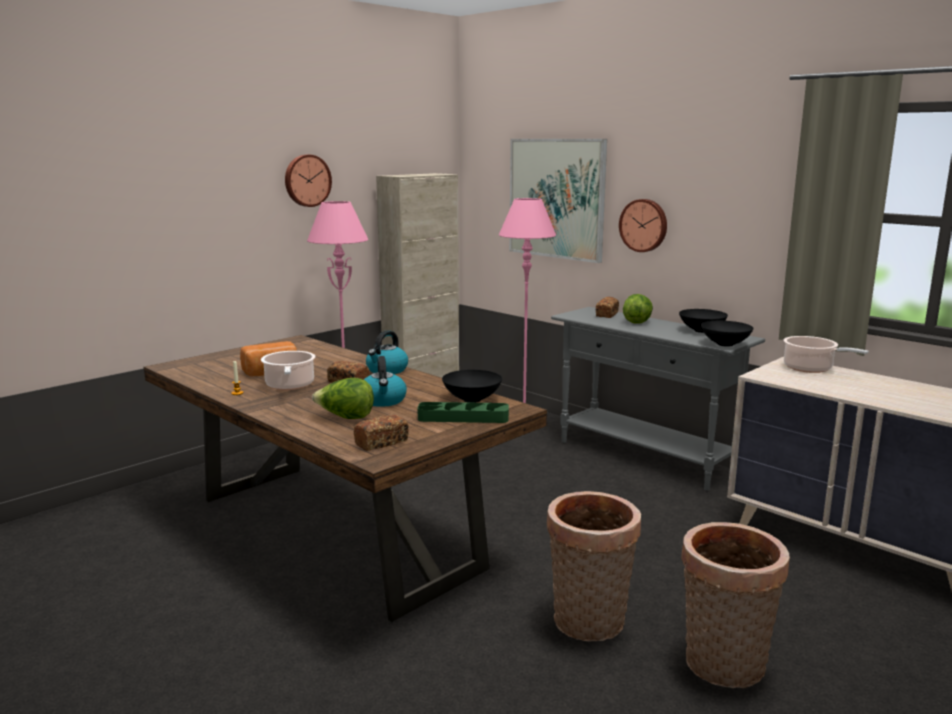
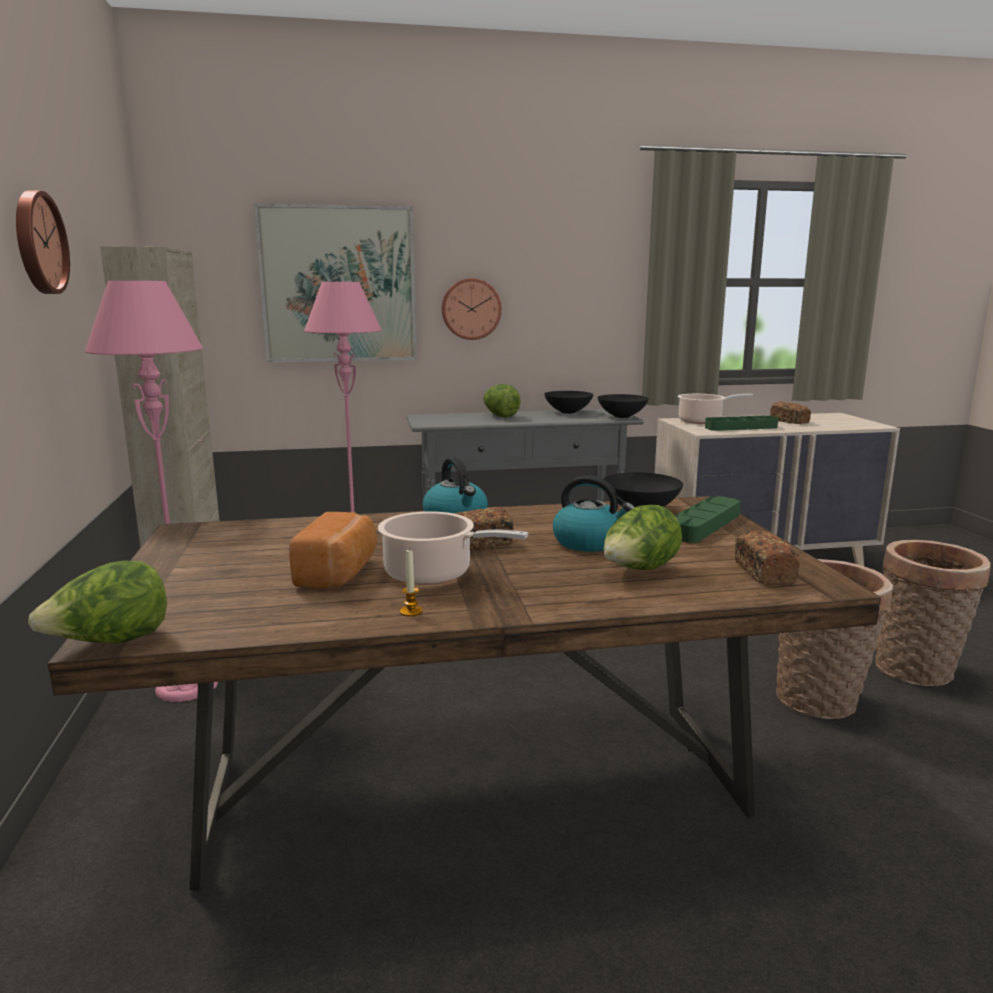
camera: 55 degrees left, 0 degrees up
(165, 367) = (111, 643): none -> lettuce
(607, 314) = (453, 416): bread -> bread (789, 421)
(816, 383) = (741, 427): none -> green tray

